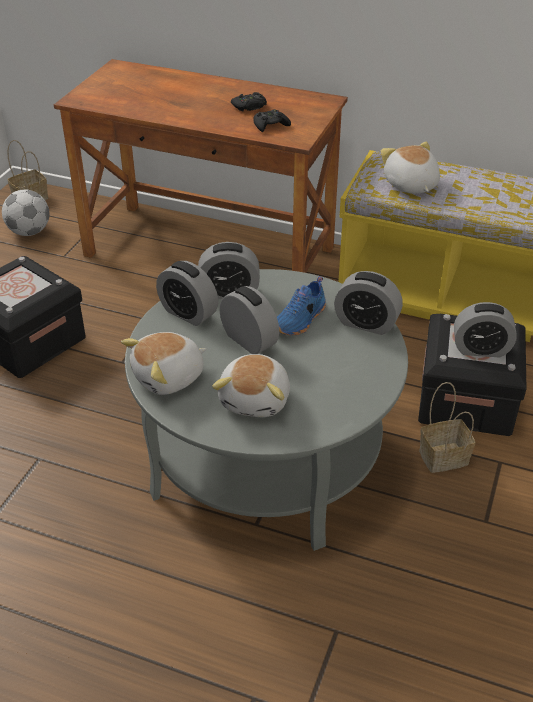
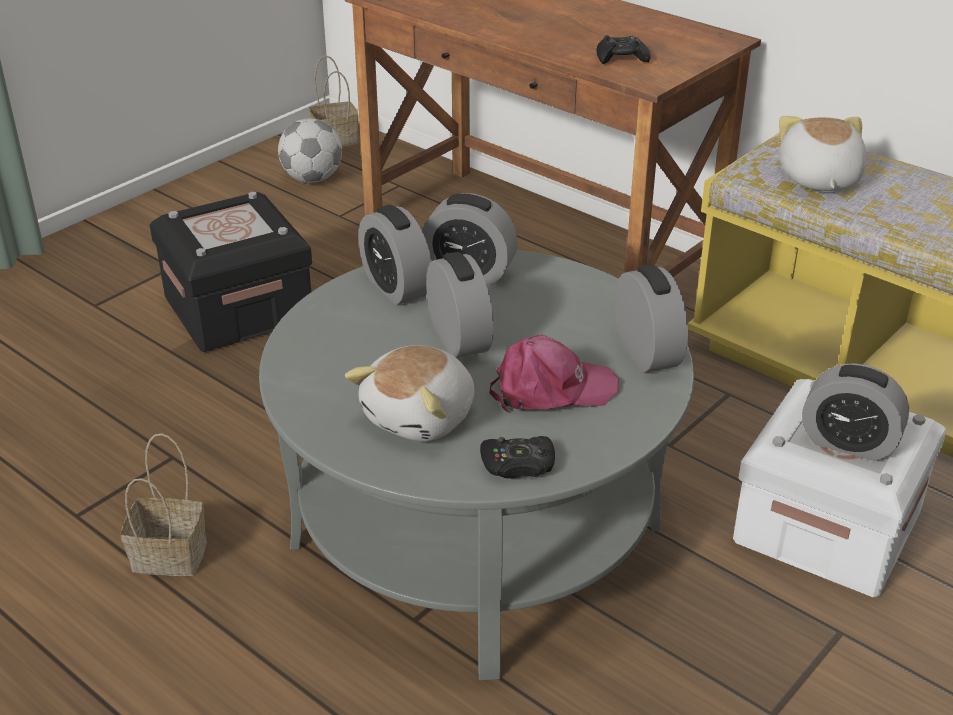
camera: 20 degrees right, 5 degrees down
(169, 377) = (319, 361): plush toy -> none
(249, 106) = (607, 32): black game controller -> black game controller (518, 465)
(300, 320) = (549, 328): blue shoe -> none
(324, 362) = (551, 389): none -> pink cap
(366, 323) = (646, 352): alarm clock -> alarm clock turned 150 degrees counterclockwise
(444, 456) = (751, 600): basket -> basket (172, 555)
(466, 399) = (827, 527): black storage box -> white storage box

